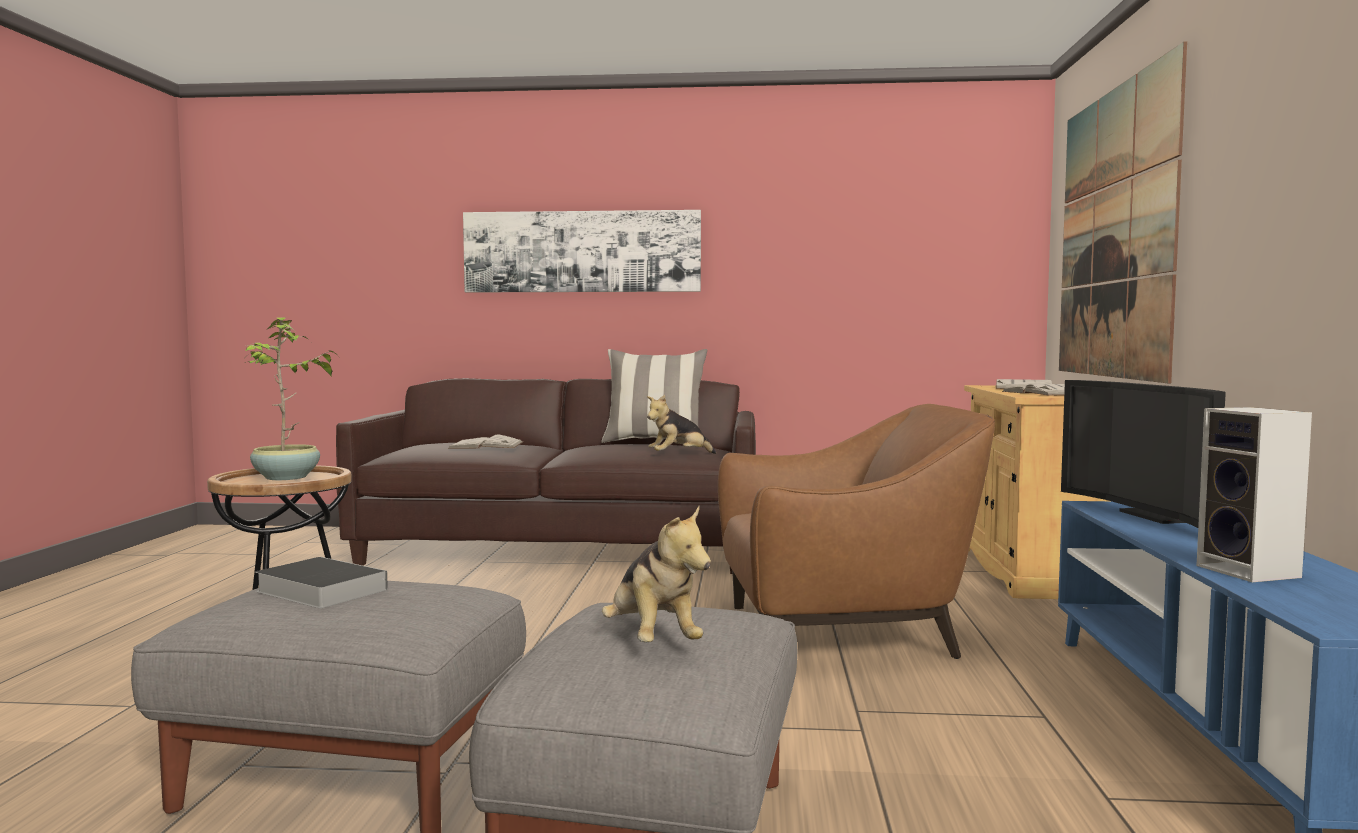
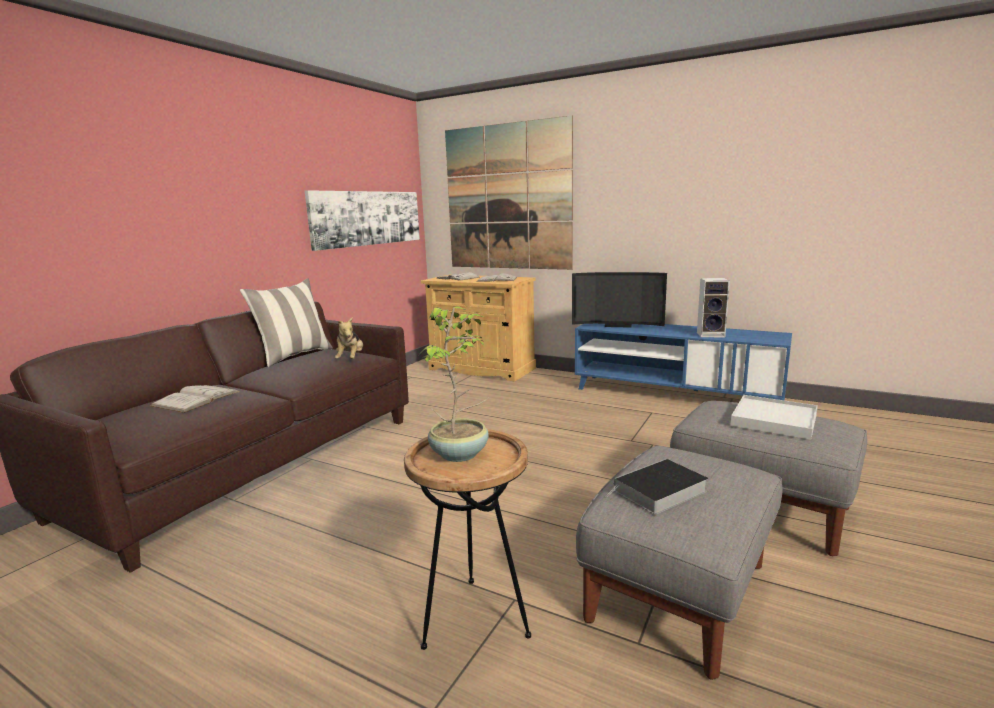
camera: 65 degrees left, 10 degrees up
(582, 252) = (164, 200): picture -> picture (367, 218)
(652, 641) = (773, 420): plush toy -> white tray
(843, 633) = (531, 421): brown armchair -> none

